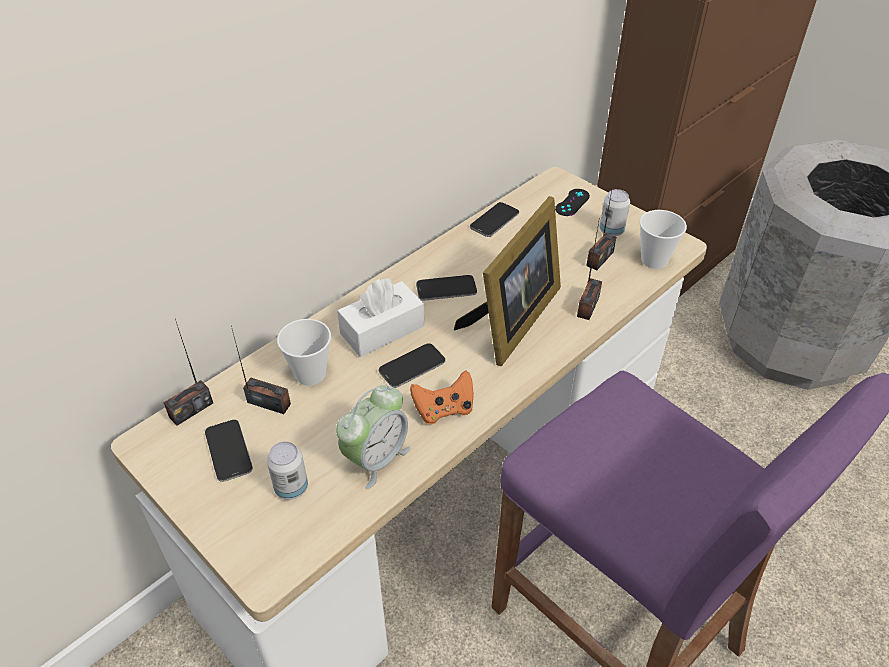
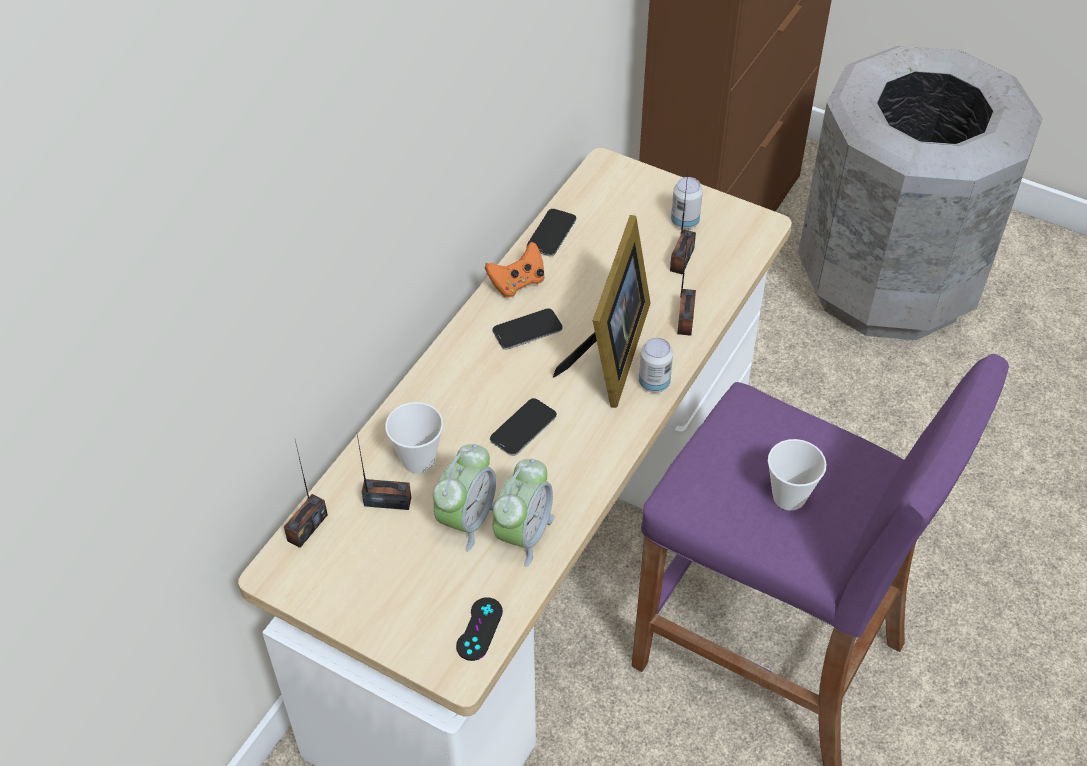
camera: 15 degrees left, 5 degrees up
(228, 451) = (368, 561): phone -> none
(291, 488) = (450, 583): can -> can (654, 383)
(331, 434) = (467, 519): none -> alarm clock
(382, 330) = (475, 393): white tissue box -> none
(444, 410) = (573, 468): orange game controller -> orange game controller (517, 283)
(572, 202) = (631, 193): black game controller -> black game controller (479, 629)
(654, 260) = (740, 249): cup -> cup (789, 497)

